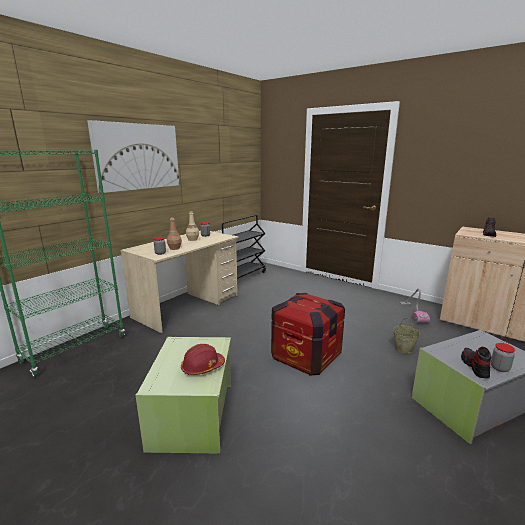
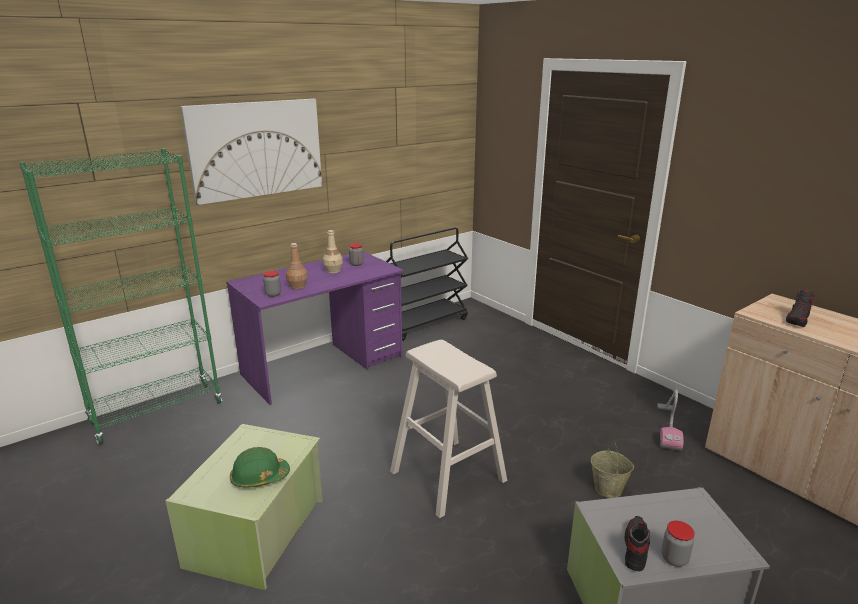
camera: 15 degrees right, 5 degrees up
(188, 306) = (324, 366): beige desk -> purple desk
(202, 367) = (259, 477): red hard hat -> green hard hat
(306, 357) = (448, 476): crate -> beige stool

